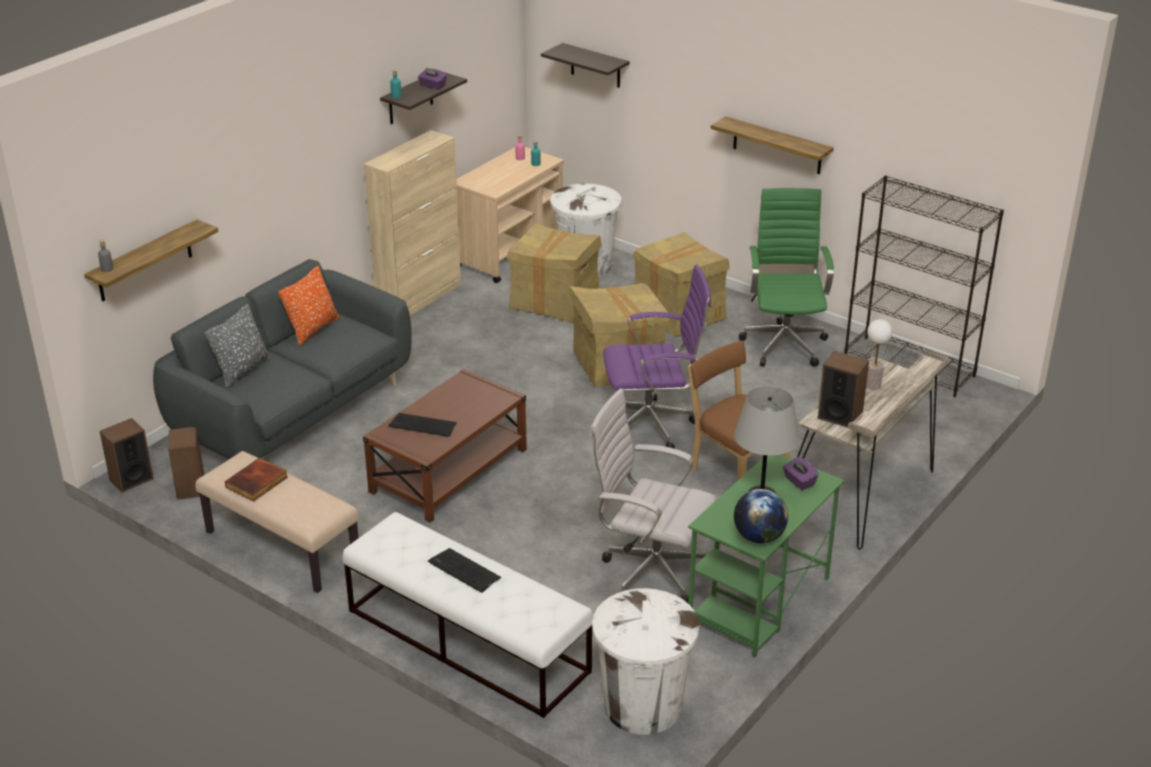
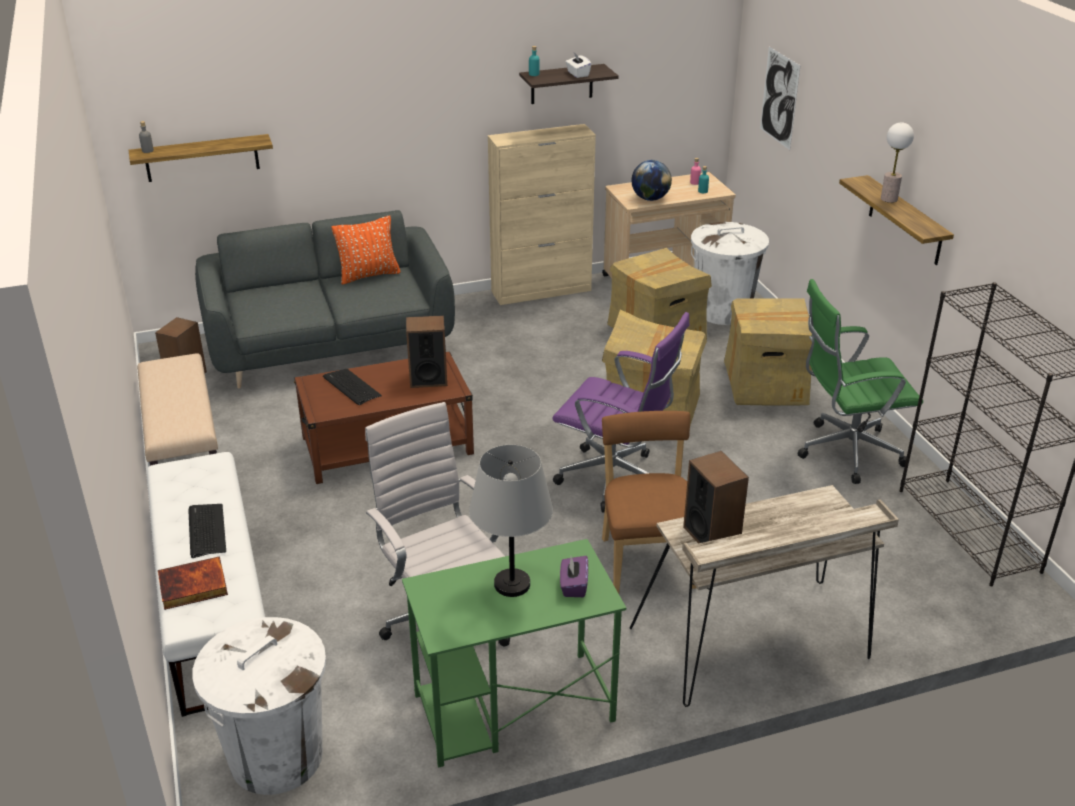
camera: 35 degrees right, 0 degrees up
(131, 479) = (156, 354): speaker -> speaker (428, 379)
(242, 370) = (274, 288): grey pillow -> none
(257, 483) = (168, 382): book -> book (193, 587)
(432, 86) = (577, 74): purple tissue box -> white tissue box
(595, 66) = (779, 98): shelf -> picture
(759, 537) = (453, 626): globe -> globe (650, 199)
(784, 344) = (844, 452): green office chair -> green office chair turned 135 degrees counterclockwise
(873, 385) = (793, 517): table lamp -> table lamp (889, 199)

